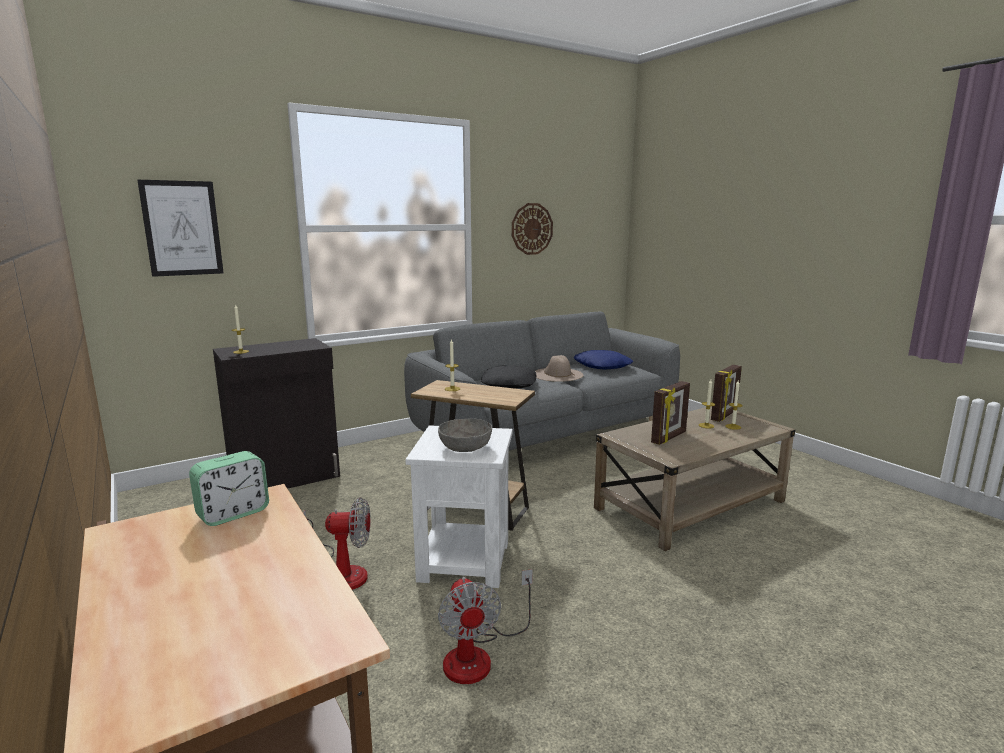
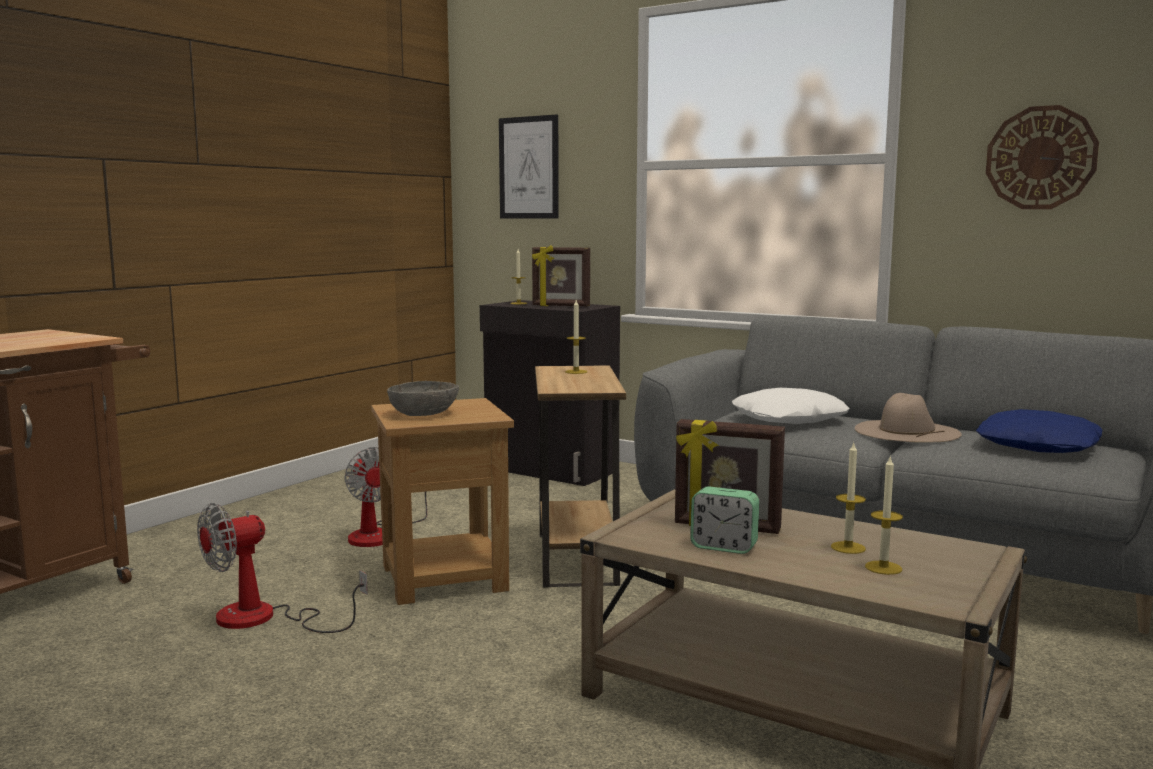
camera: 65 degrees right, 5 degrees down
(233, 513) = (64, 338): alarm clock -> alarm clock (724, 547)
(464, 562) = (442, 578): white side table -> brown side table
(509, 384) = (789, 419): black pillow -> white pillow
(724, 415) = (947, 558): picture frame -> picture frame (560, 306)

